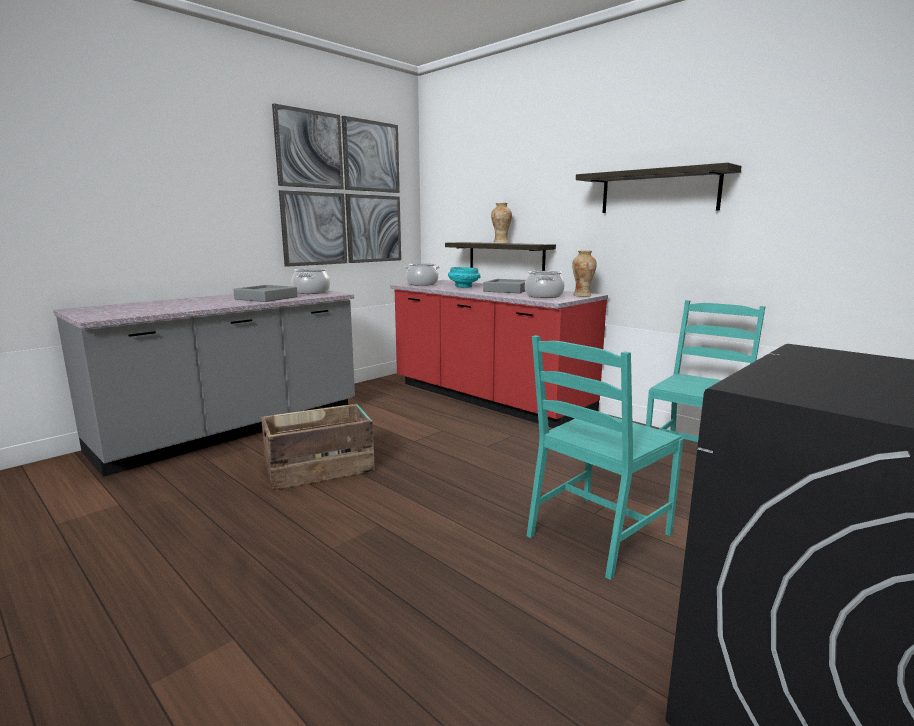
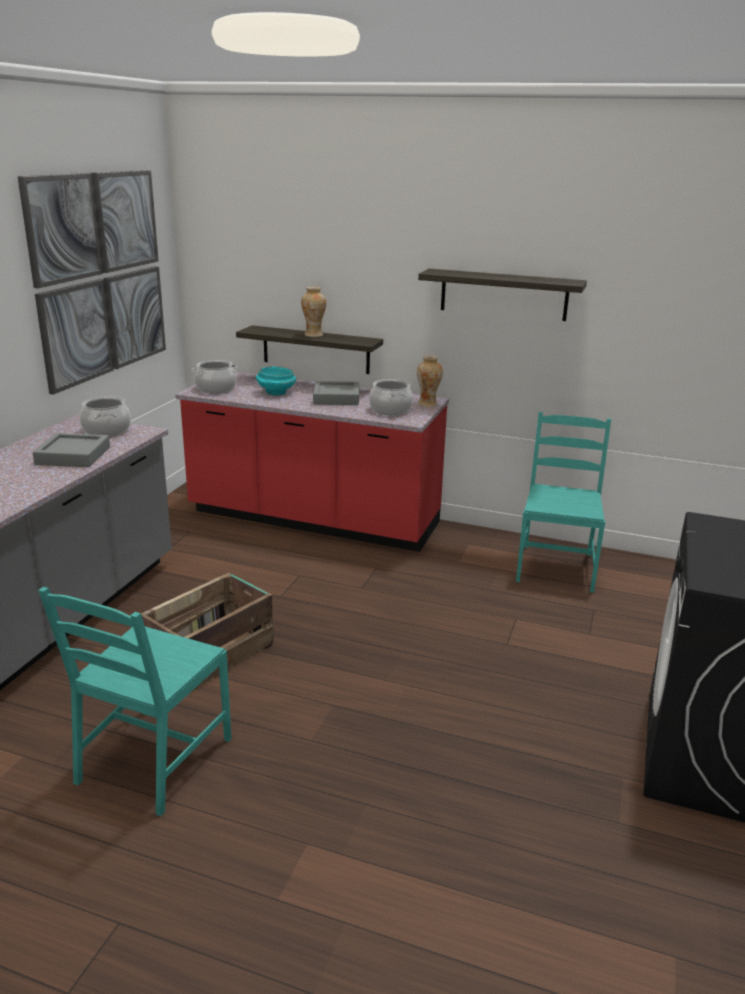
camera: 25 degrees left, 10 degrees up
(597, 535) = (522, 665): turquoise chair -> turquoise chair (153, 760)

